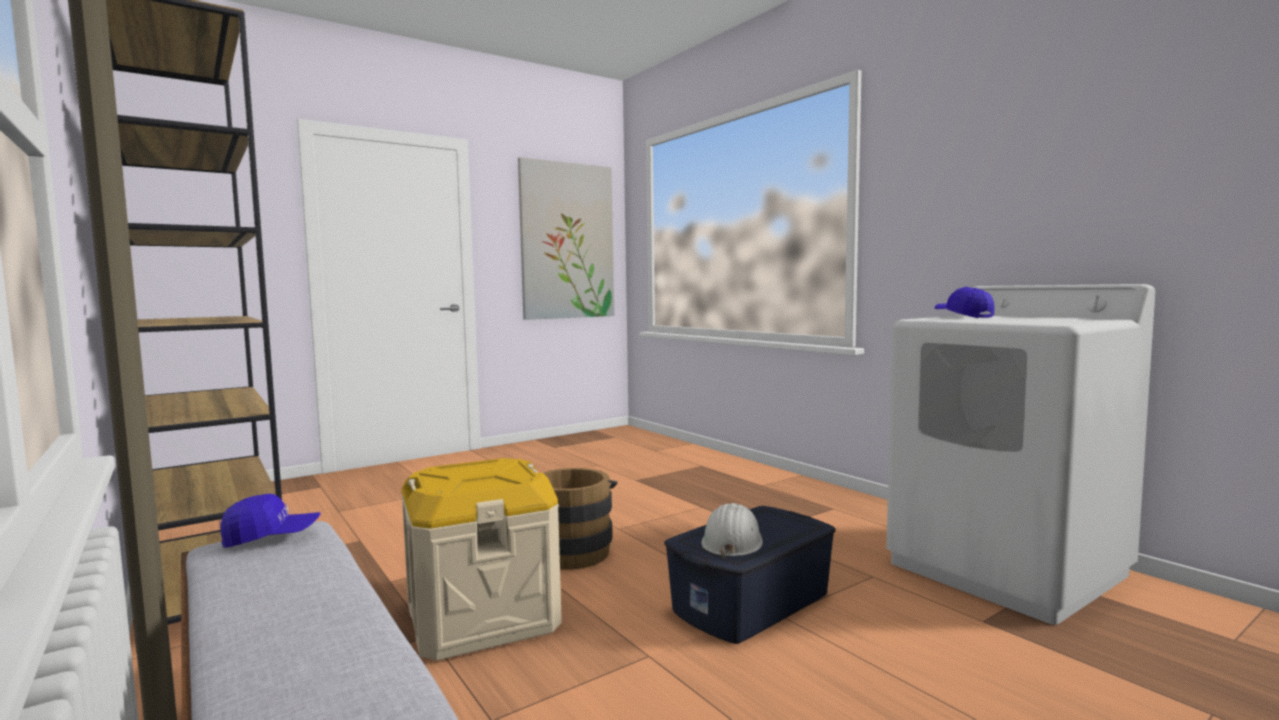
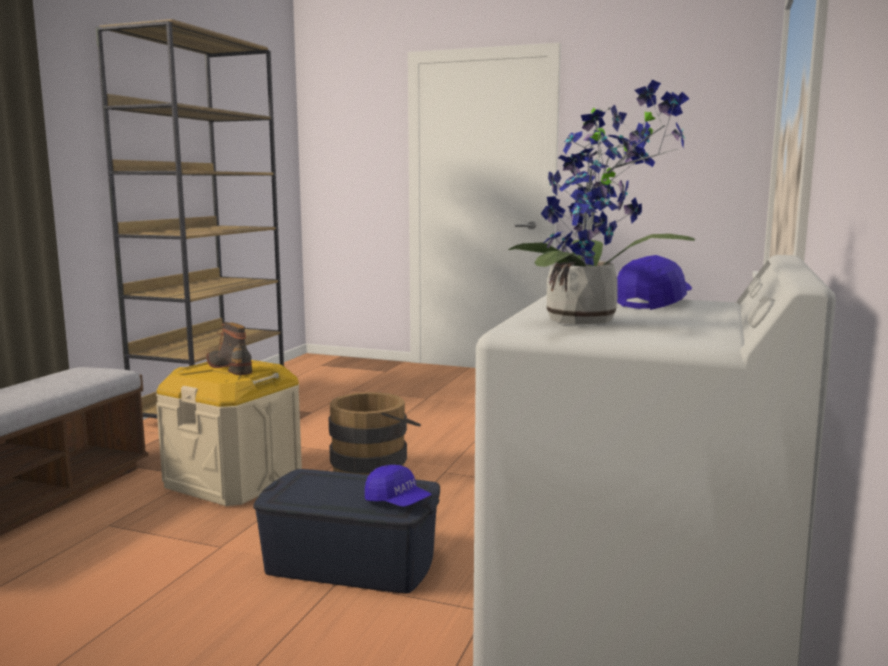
camera: 55 degrees right, 5 degrees up
(271, 537) = (91, 371): blue cap -> blue cap (397, 502)
(474, 472) = (231, 367): none -> boot
(567, 241) = (679, 149): picture -> none
(732, 542) = (318, 490): white hard hat -> none
(1032, 320) = (590, 321): none -> potted plant

